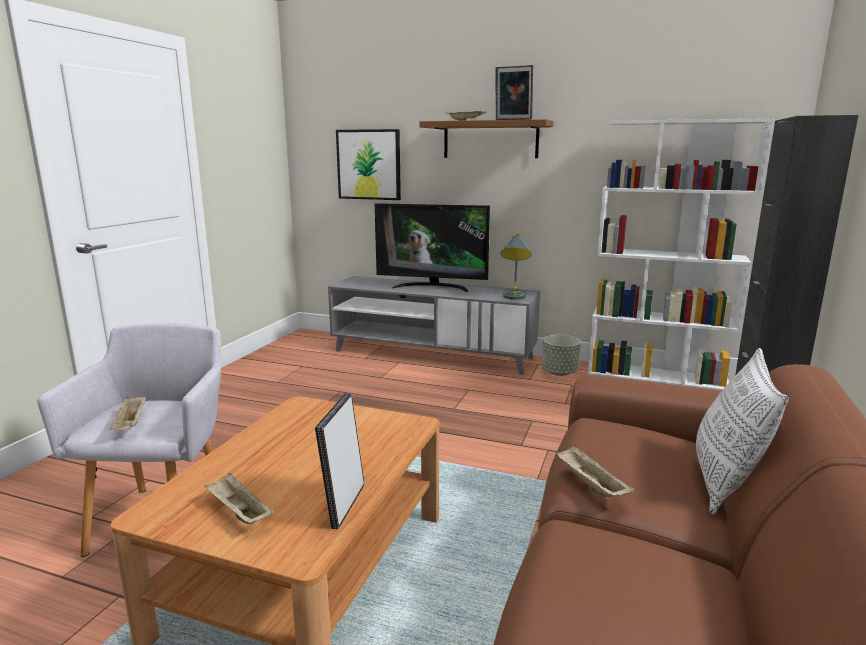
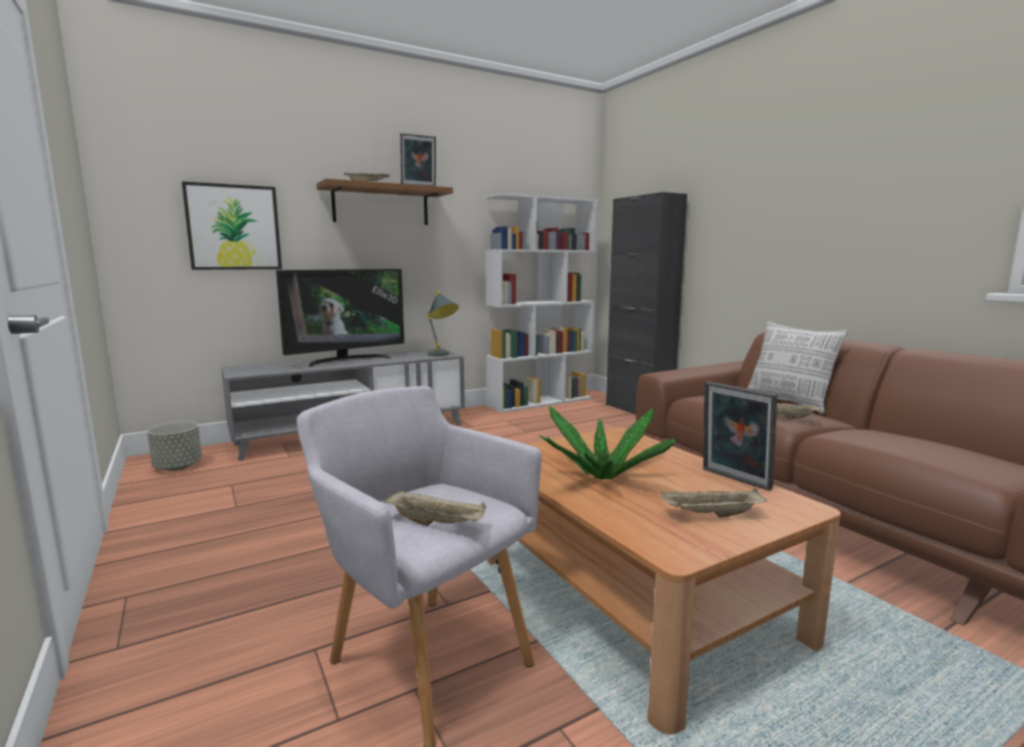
camera: 50 degrees left, 5 degrees down
(289, 448) = (603, 476): none -> potted plant
(560, 372) = (481, 416): grey planter -> grey planter (178, 467)

